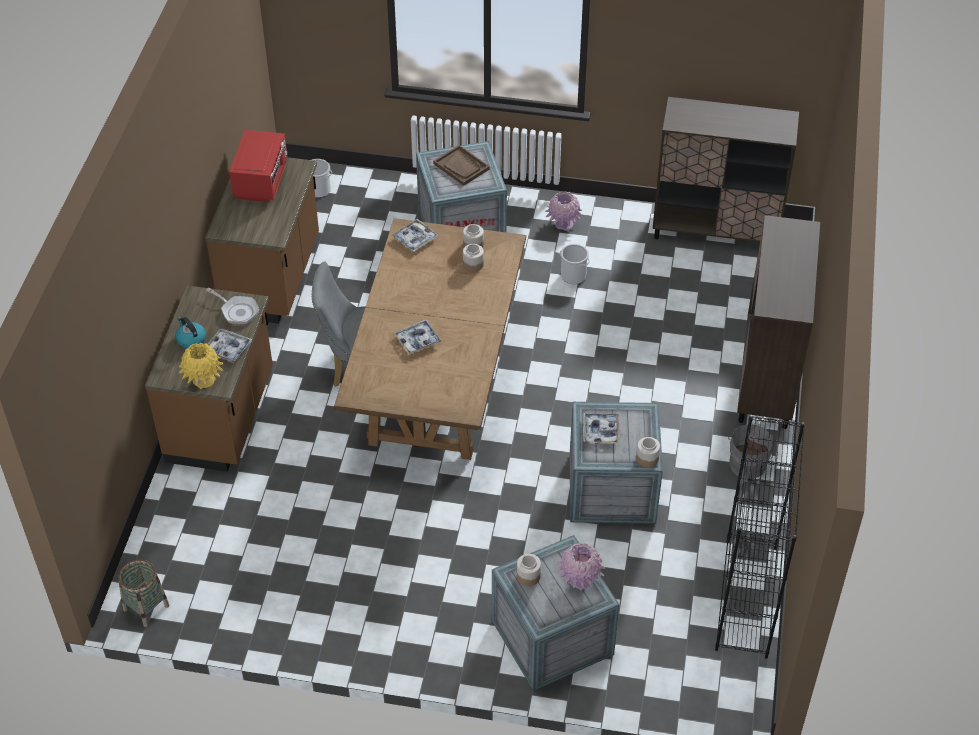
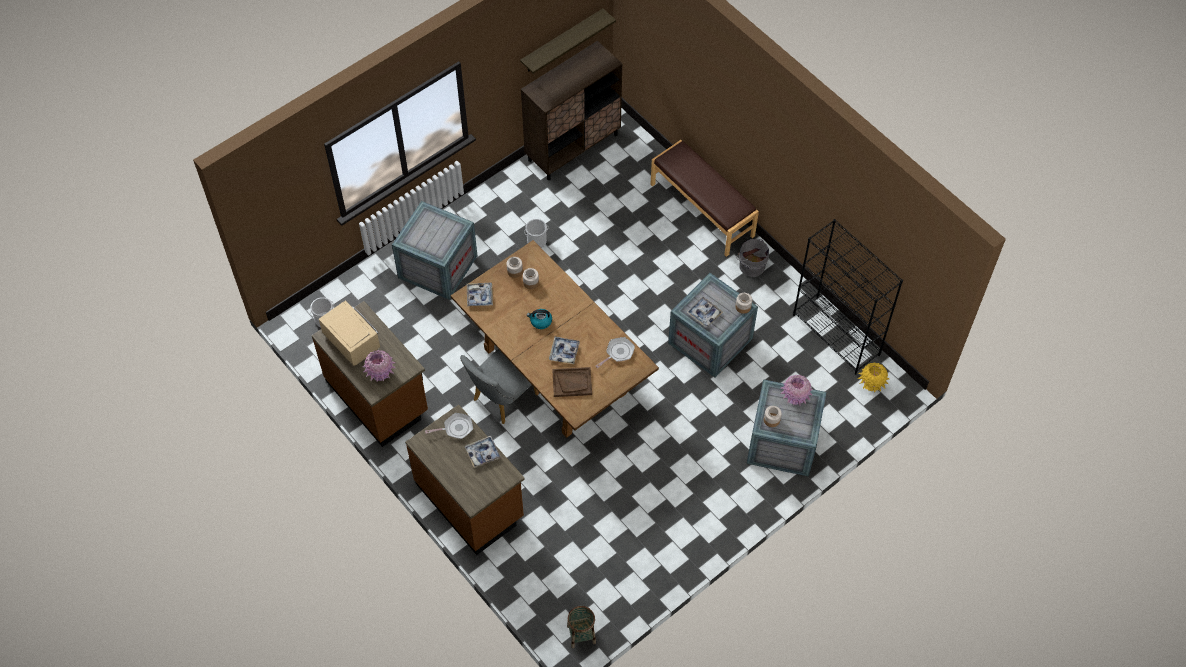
camera: 50 degrees left, 10 degrees up
(191, 339) = (455, 468): kettle -> kettle (540, 321)
(203, 380) = (496, 482): yellow vase -> yellow vase (871, 384)
(262, 181) = (352, 341): red microwave -> beige microwave
(461, 166) = (429, 230): brown tray -> brown tray (572, 382)
(462, 382) = (618, 353): none -> frying pan
(563, 224) = (490, 215): pink vase -> pink vase (380, 374)
(748, 76) = (562, 41): none -> shelf
(767, 377) = (702, 209): brown cabinet -> brown bench

